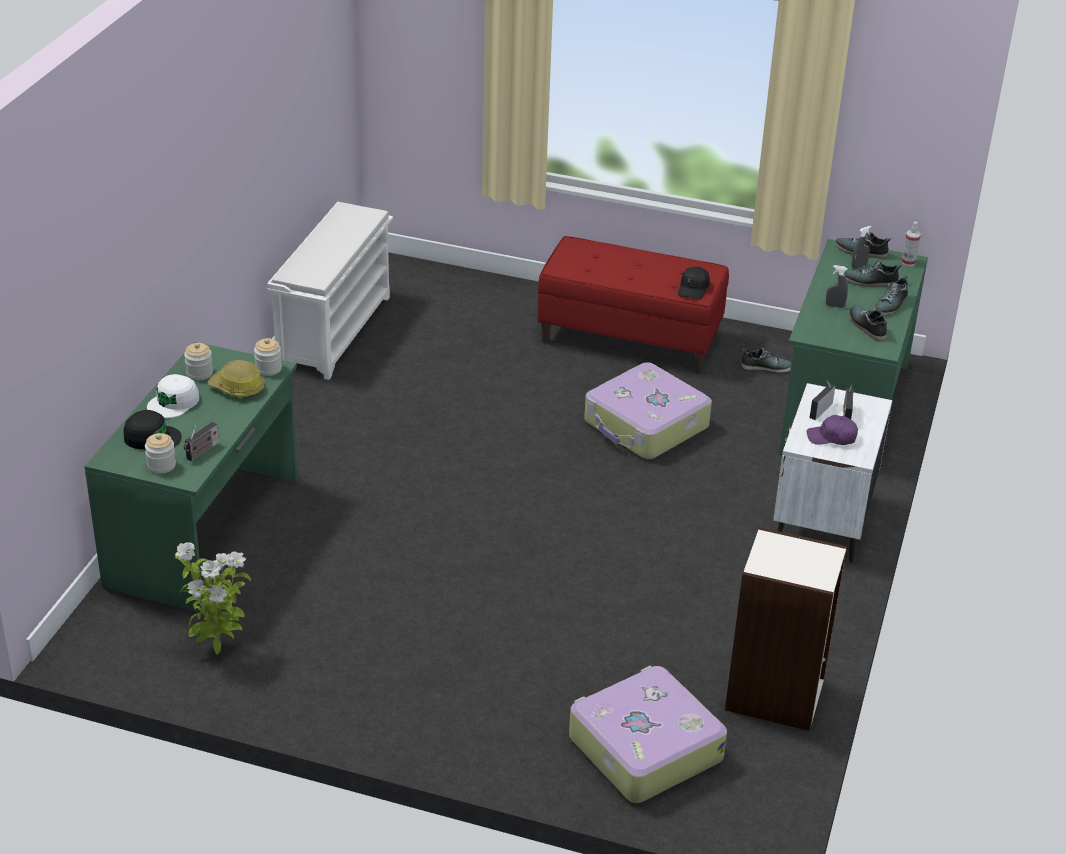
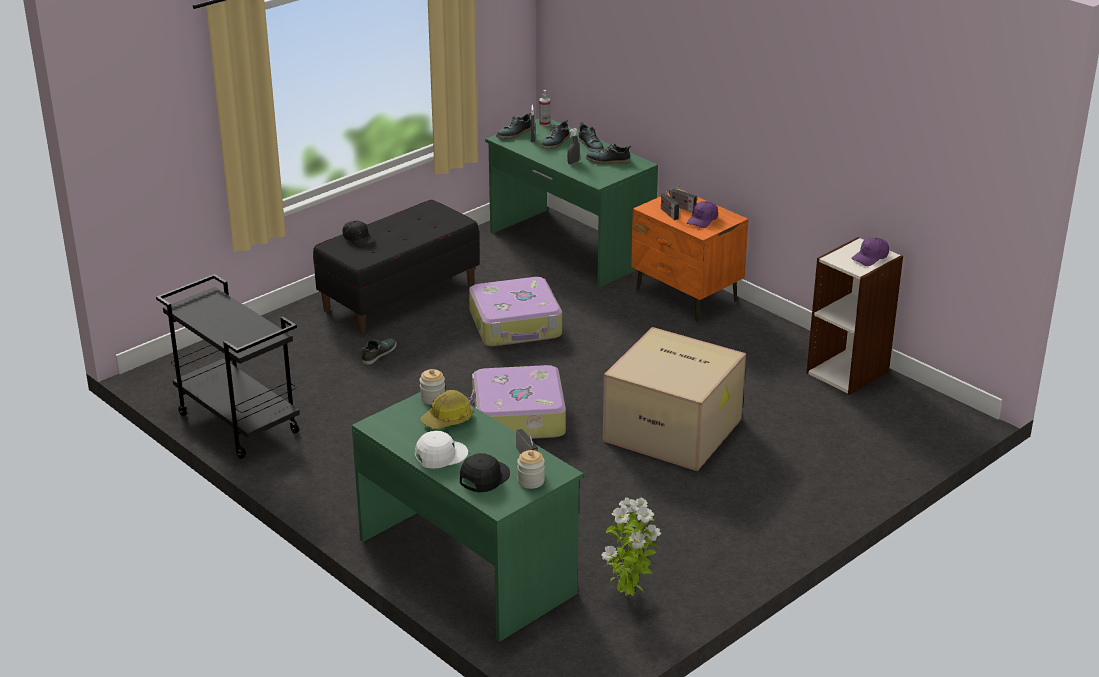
camera: 60 degrees left, 5 degrees down
(174, 402) = (440, 455): white cap -> white cap turned 90 degrees counterclockwise
(199, 373) = (407, 432): jar -> none
(334, 330) = (237, 423): white shoe rack -> black cart
(536, 593) = (675, 429): none -> cardboard box
(630, 339) = (399, 296): red bench -> black bench
(643, 748) = (867, 437): suitcase -> suitcase (517, 417)
(693, 289) = (448, 220): black cap -> black cap (358, 239)
(766, 367) = (492, 257): shoe -> shoe (378, 354)
(800, 568) = (870, 257): none -> purple cap
(822, 522) = (686, 296): white nightstand -> orange nightstand

